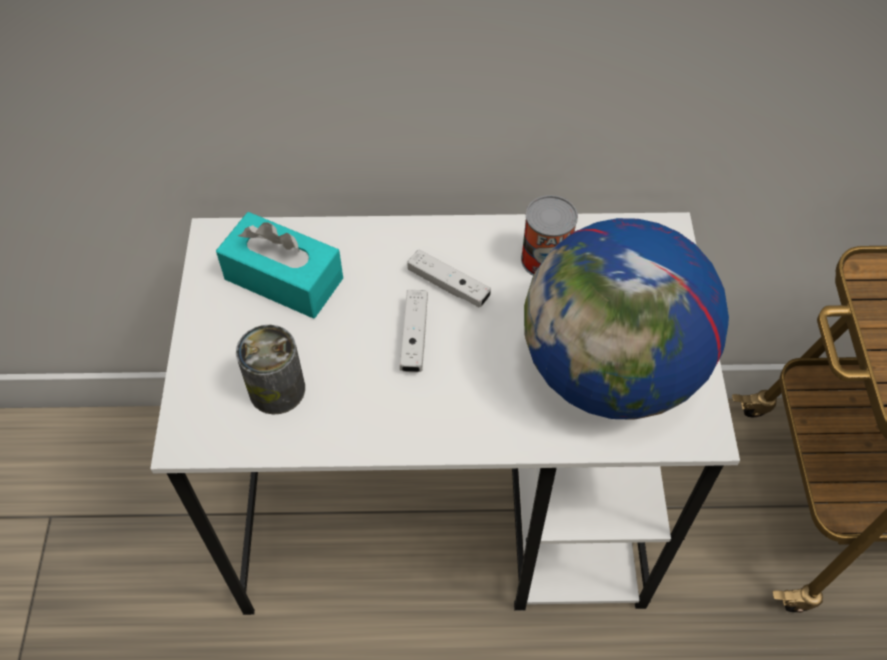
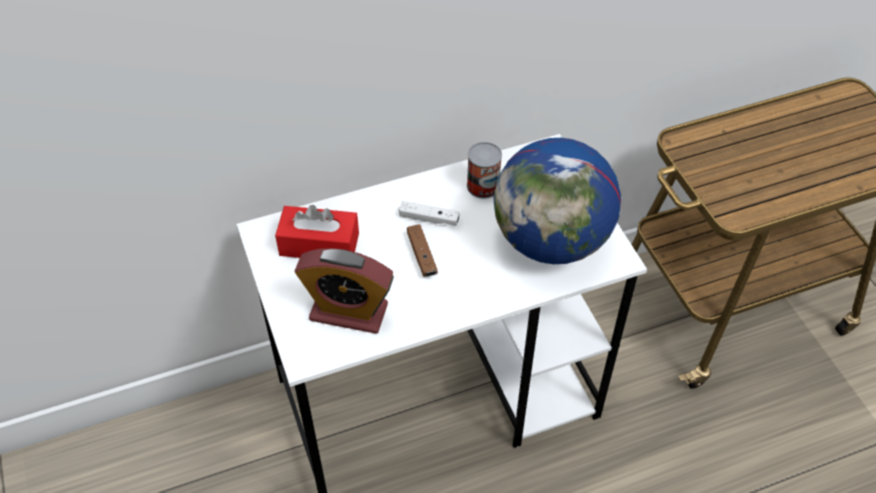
camera: 20 degrees left, 5 degrees down
(277, 389) = (348, 312): can -> alarm clock
(284, 279) = (319, 244): turquoise tissue box -> red tissue box
(414, 337) = (422, 255): white game controller -> brown game controller

